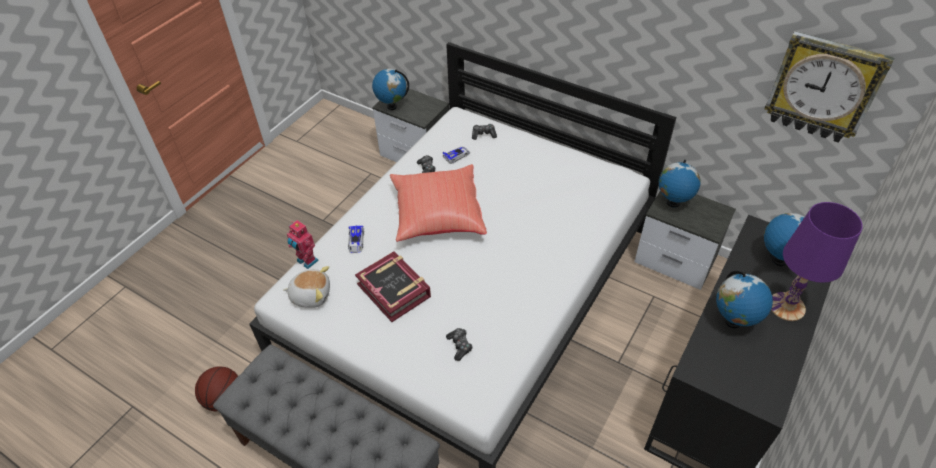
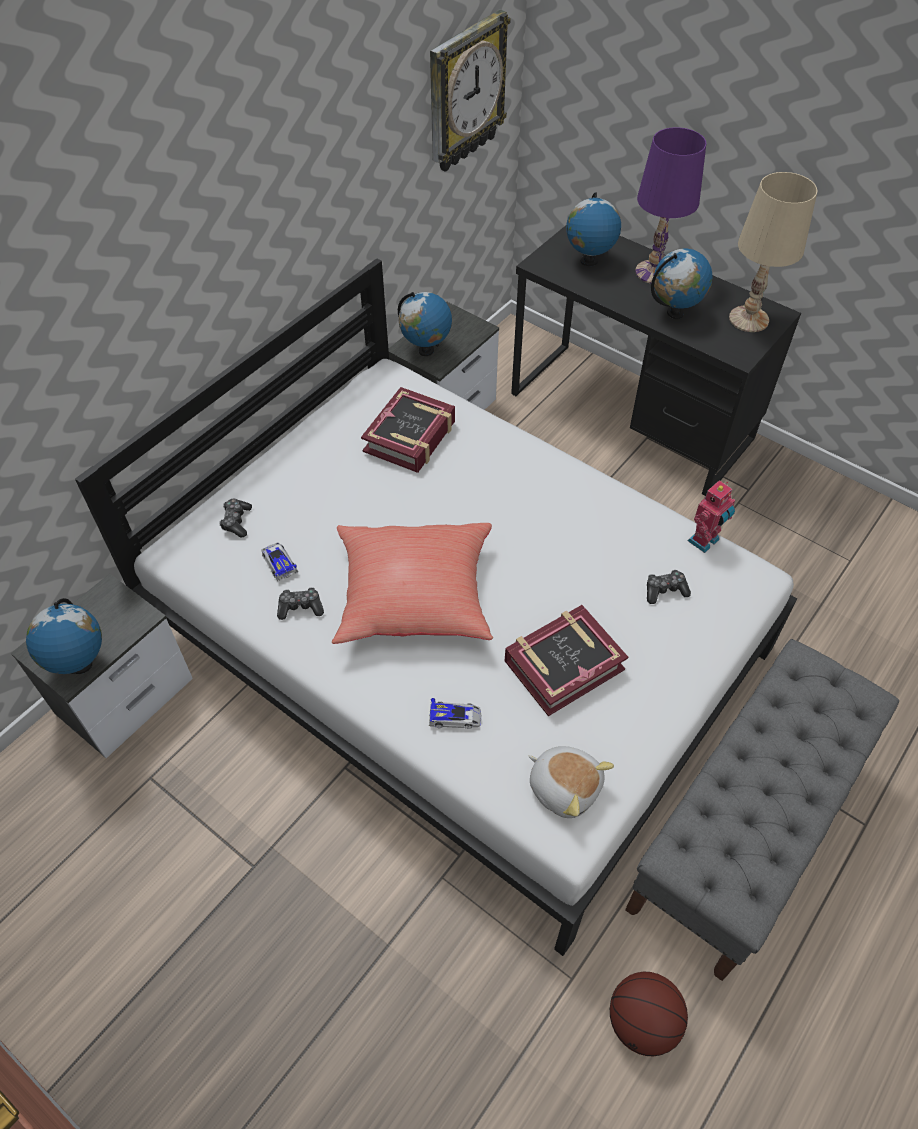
camera: 85 degrees left, 5 degrees up
(306, 261) = (491, 796): toy robot -> toy robot (705, 541)
(311, 295) = (565, 786): plush toy -> plush toy turned 120 degrees clockwise
(570, 197) = (410, 437): none -> book
(750, 379) = (748, 319): none -> beige table lamp

